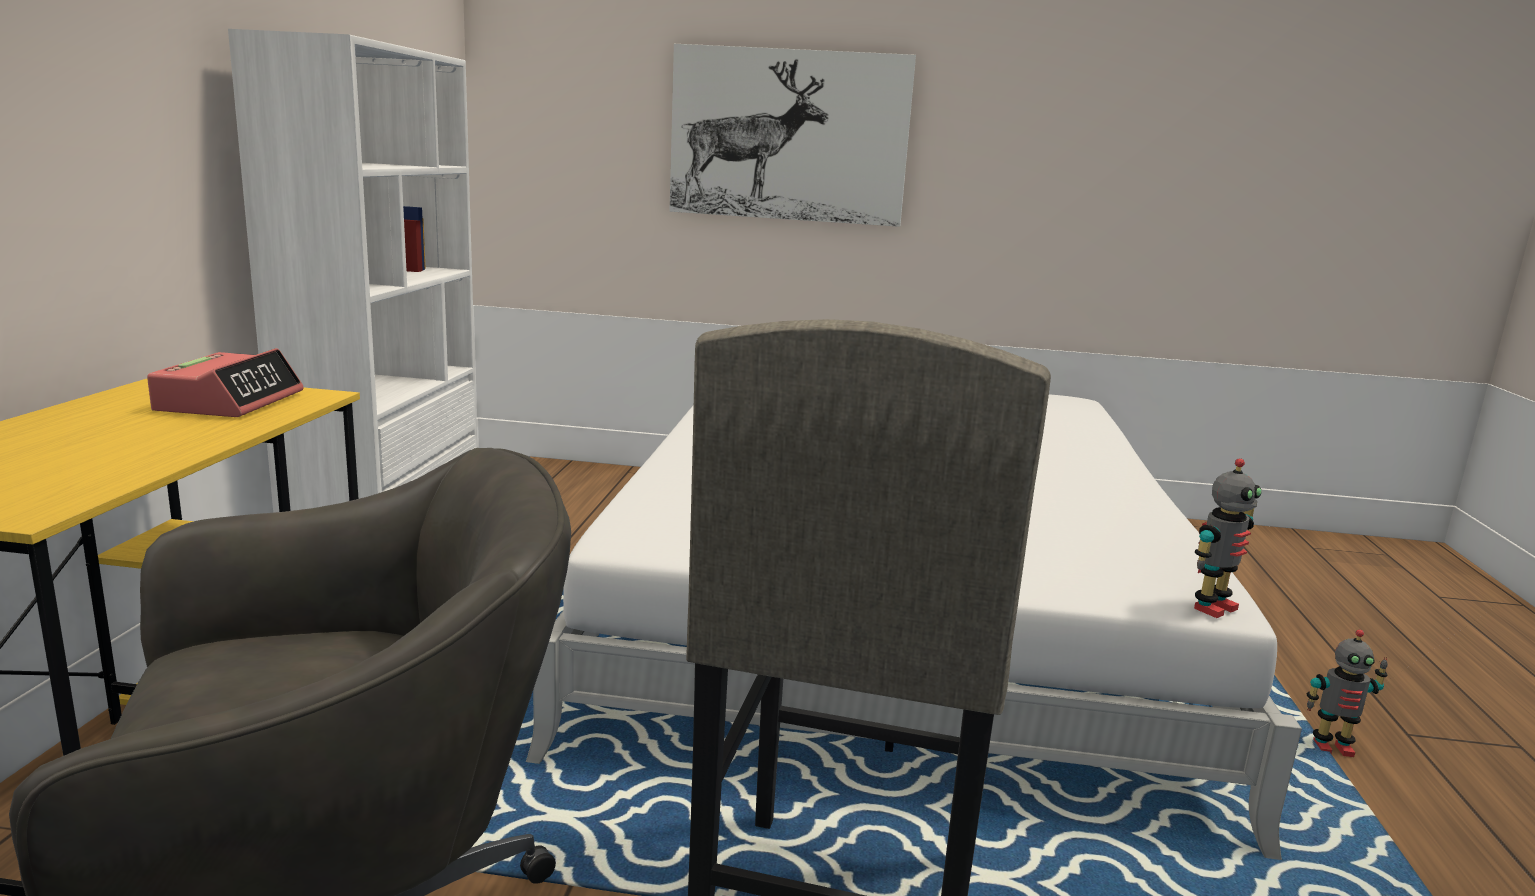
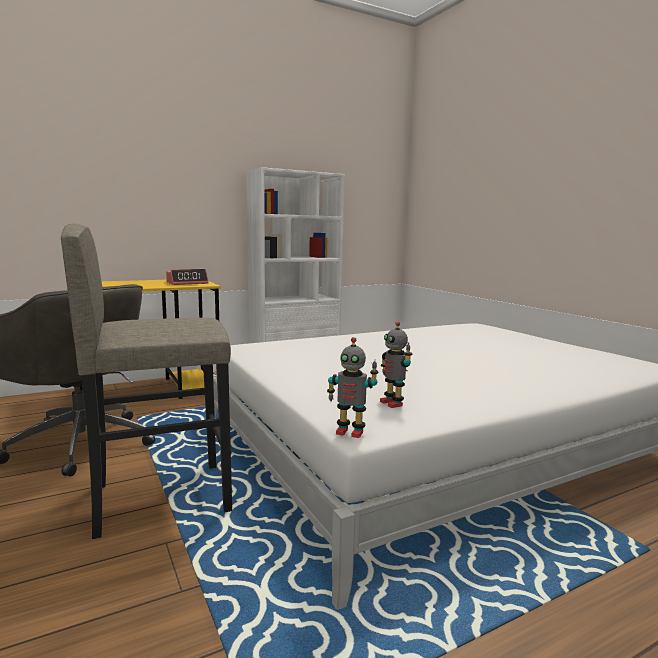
camera: 55 degrees right, 5 degrees down
(789, 136) = (519, 195): picture -> none
(1331, 747) = (523, 622): toy robot -> toy robot (392, 403)

